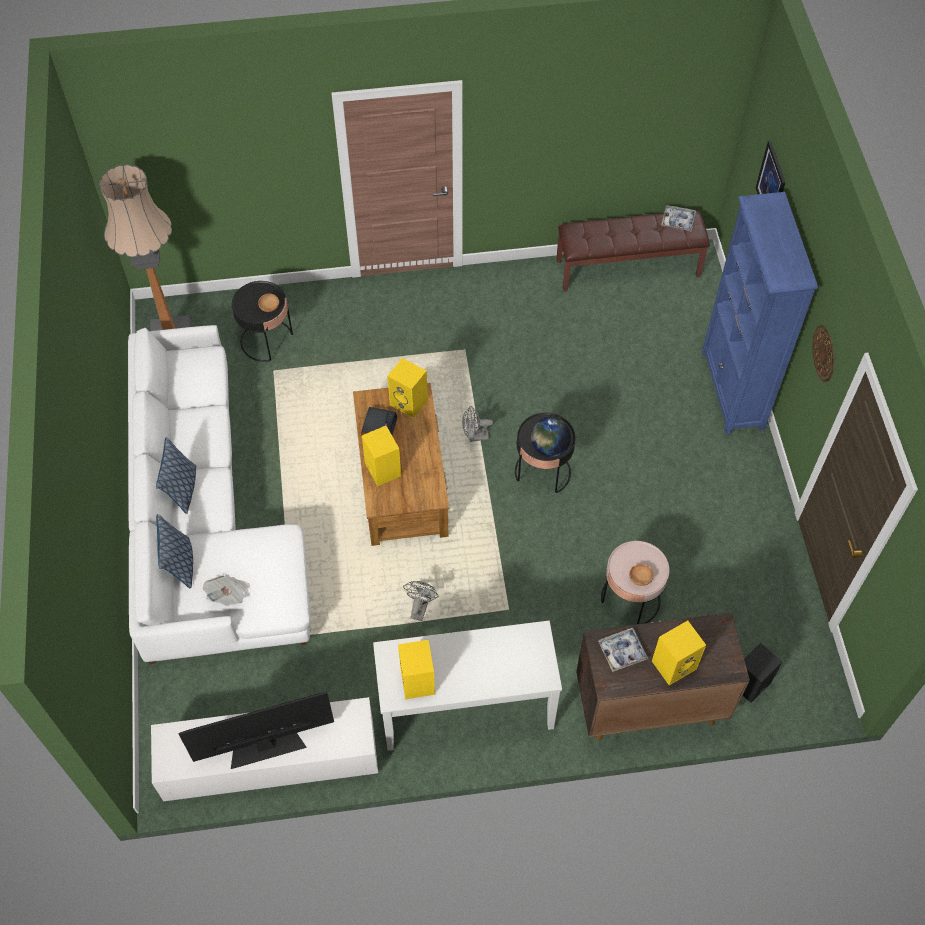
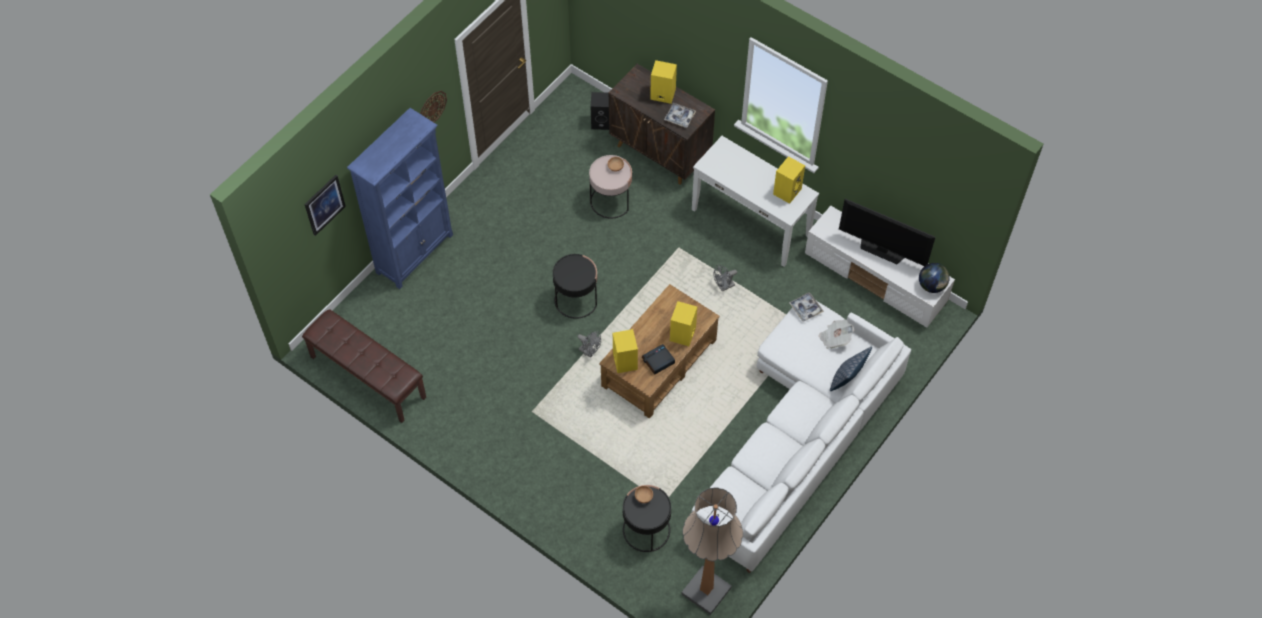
camera: 135 degrees left, 0 degrees up
(182, 490) = (808, 423): pillow -> none
(549, 447) = (580, 265): globe -> globe (931, 286)
(678, 221) = (327, 335): tray -> tray (805, 308)

